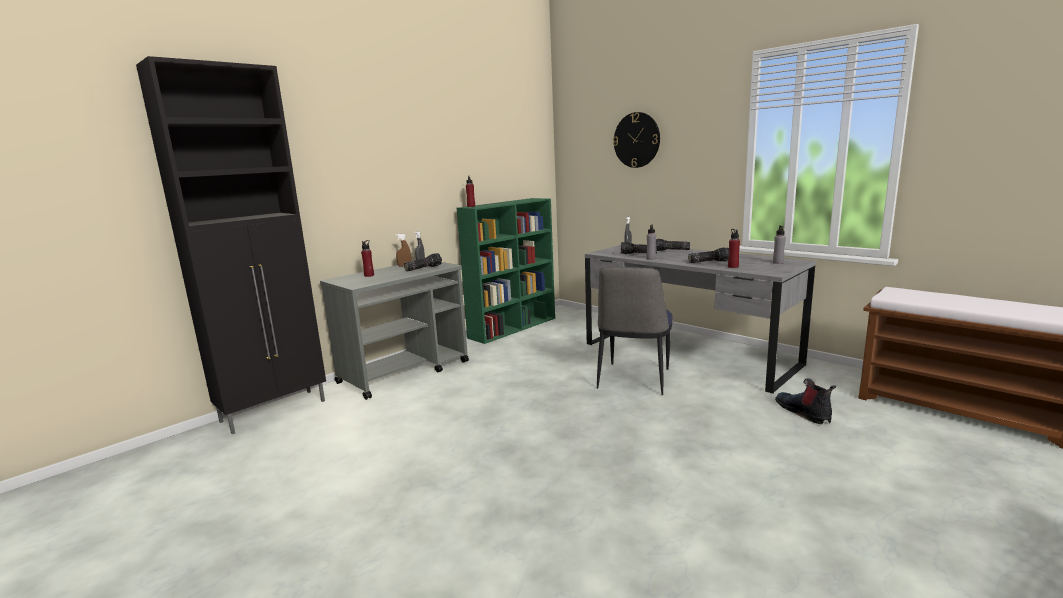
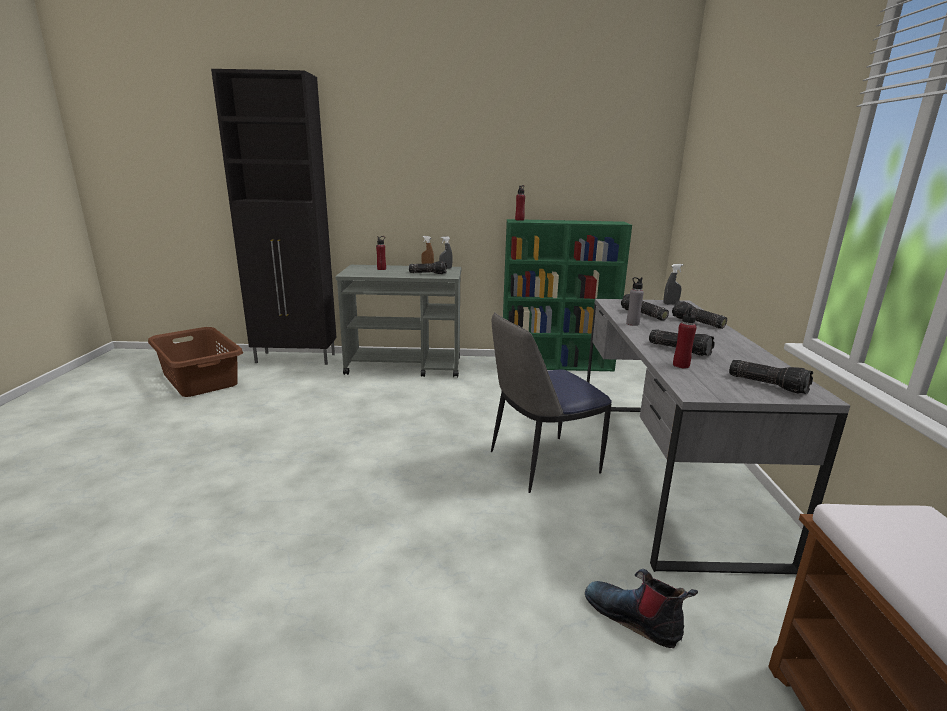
camera: 45 degrees right, 5 degrees up
(199, 475) = (200, 379): none -> brown laundry basket
(636, 140) = (741, 155): wall clock -> none
(778, 263) = (768, 384): grey bottle -> flashlight
(804, 412) = (633, 618): boot -> boot turned 75 degrees counterclockwise

